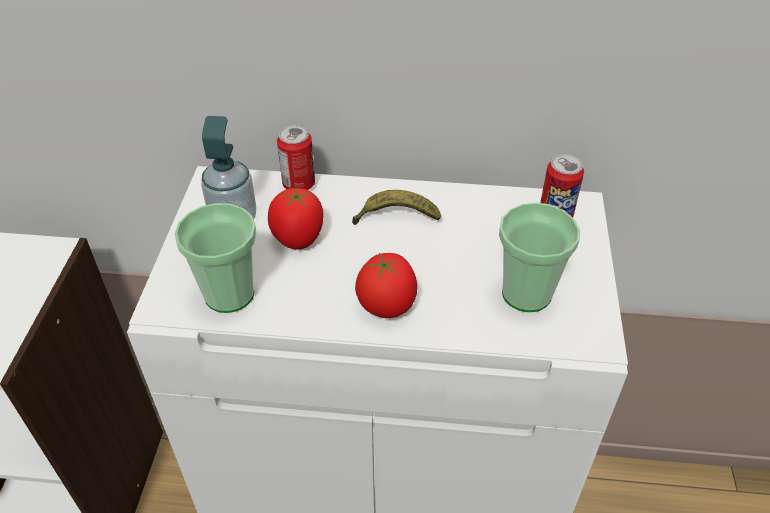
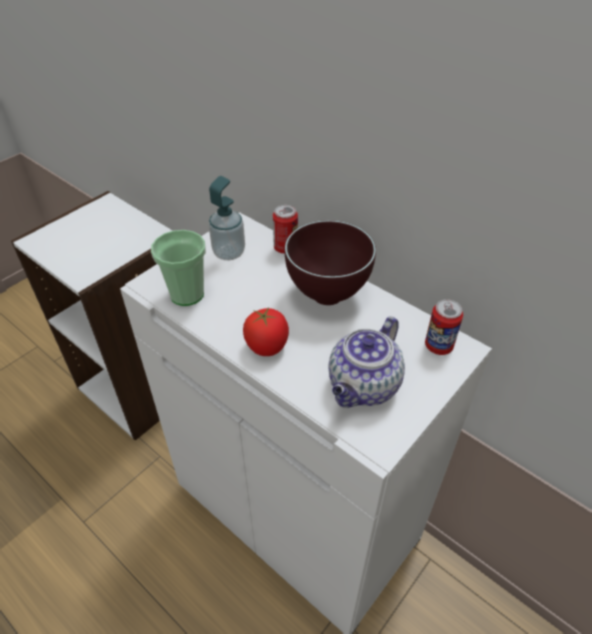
camera: 35 degrees right, 0 degrees up
(298, 238) = (254, 280): tomato -> none
(395, 217) = (325, 295): banana -> brown bowl
(526, 293) = (363, 387): cup -> teapot

